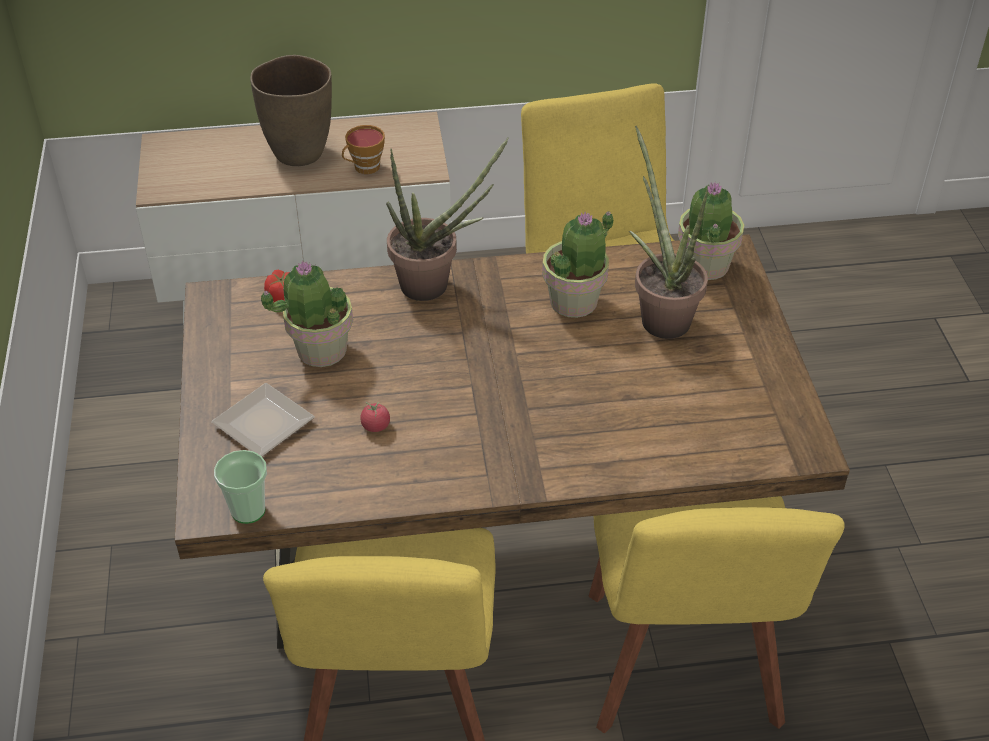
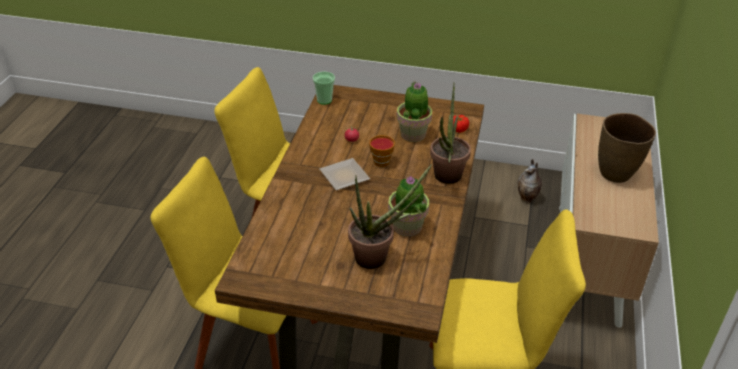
camera: 110 degrees right, 5 degrees down
(174, 393) = (527, 199): none -> vase
(267, 423) = (372, 112): plate -> plate (344, 177)
(364, 168) = (593, 196): cup -> cup (380, 160)
(705, 266) = (414, 294): potted plant -> none

